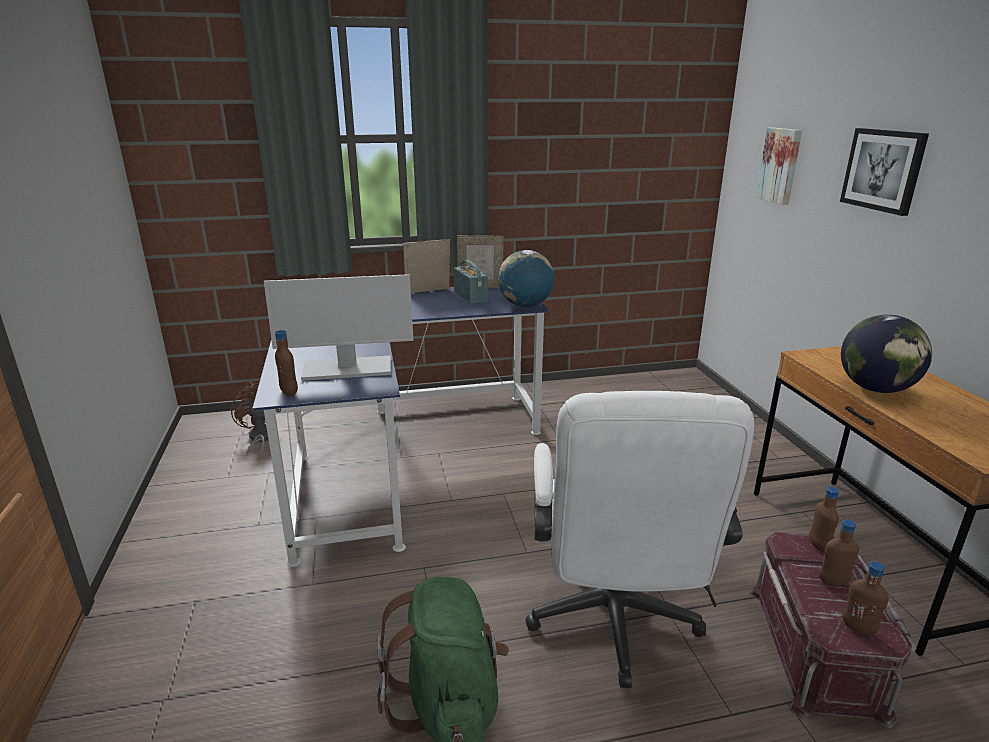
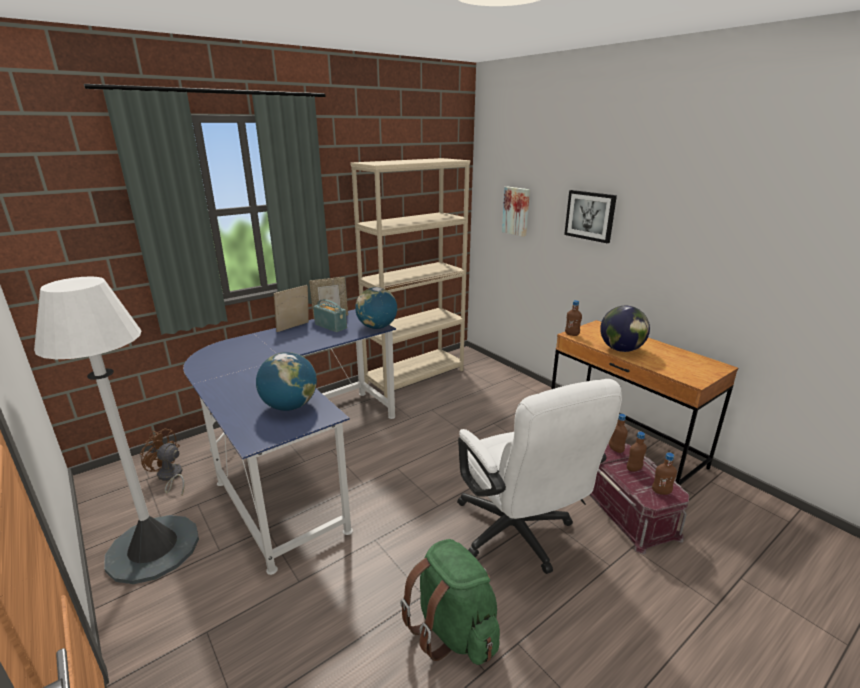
camera: 25 degrees left, 0 degrees up
(202, 503) = (153, 548): none -> white floor lamp
(289, 392) = (260, 436): brown bottle -> brown bottle (572, 334)
(346, 369) = (290, 406): monitor -> globe
(598, 391) = (415, 376): none -> beige bookcase

